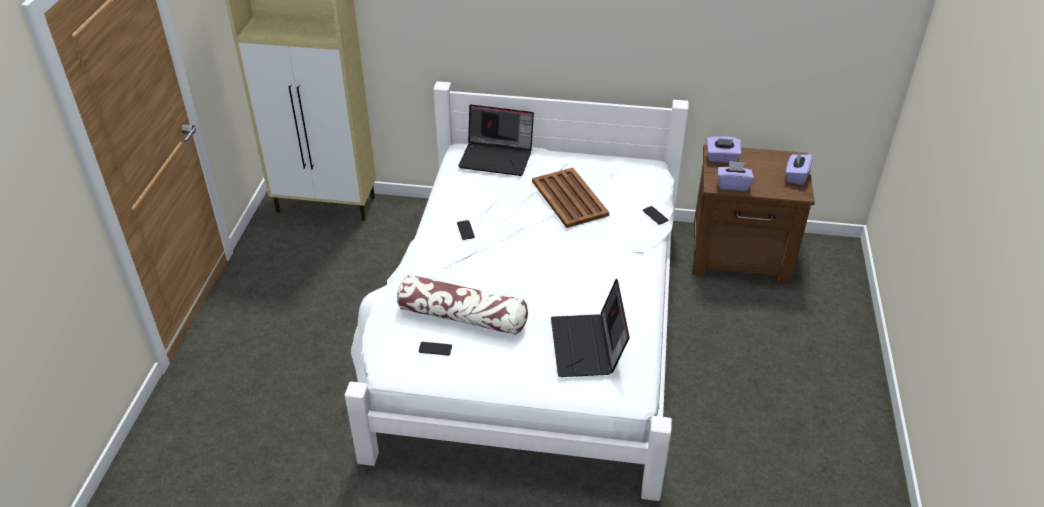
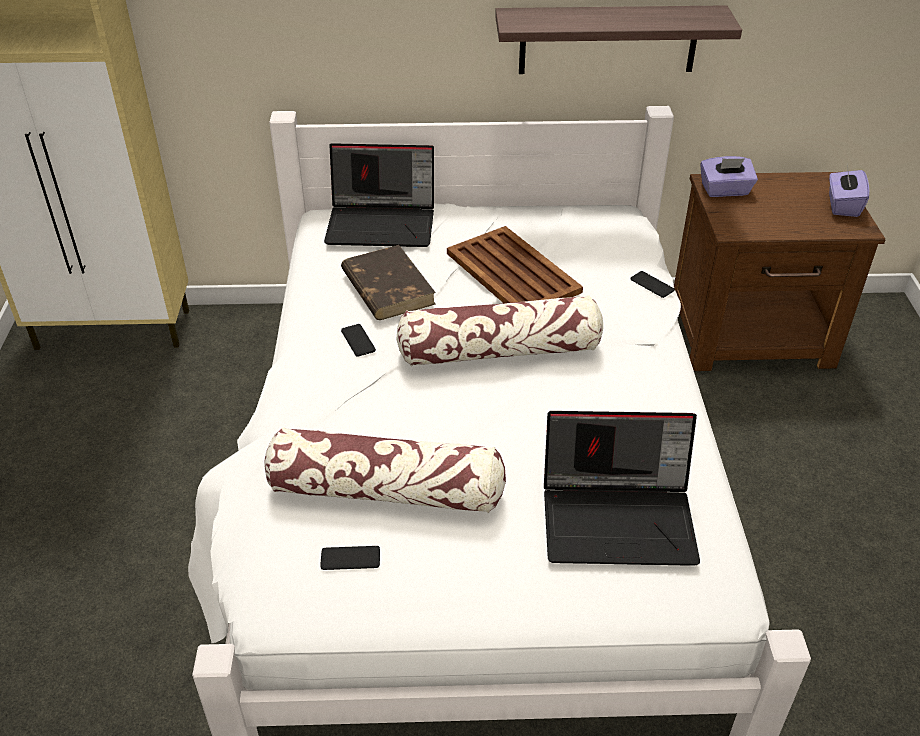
camera: 10 degrees left, 0 degrees up
(490, 199) = (387, 287): none -> brown book
(548, 246) = (500, 351): none -> pillow
(588, 347) = (620, 518): laptop -> laptop turned 75 degrees counterclockwise
(648, 57) = (608, 40): none -> shelf
(733, 185) = (757, 227): purple tissue box -> none

